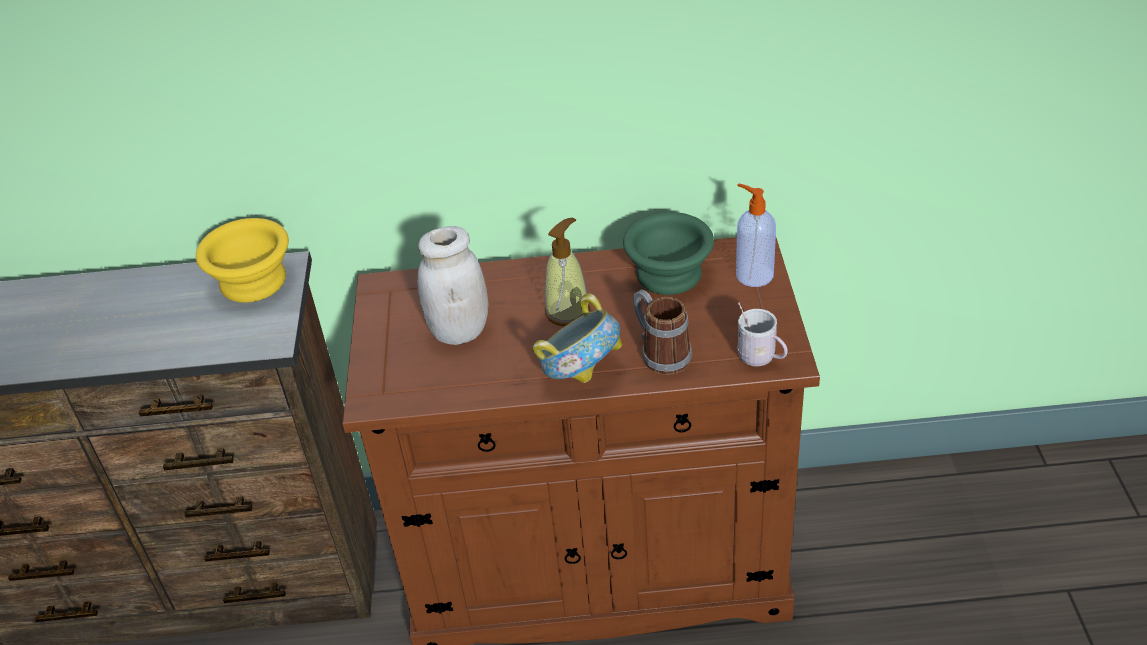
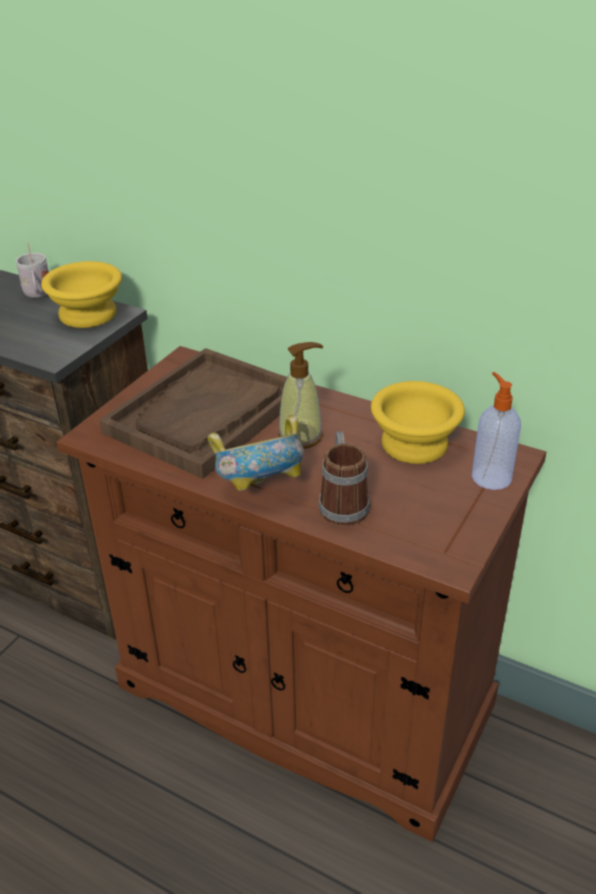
camera: 30 degrees right, 5 degrees down
(459, 331) = (205, 414): white jar -> brown tray
(671, 274) = (417, 445): green bowl -> yellow bowl
(761, 359) = (427, 550): white mug -> white mug (38, 295)

